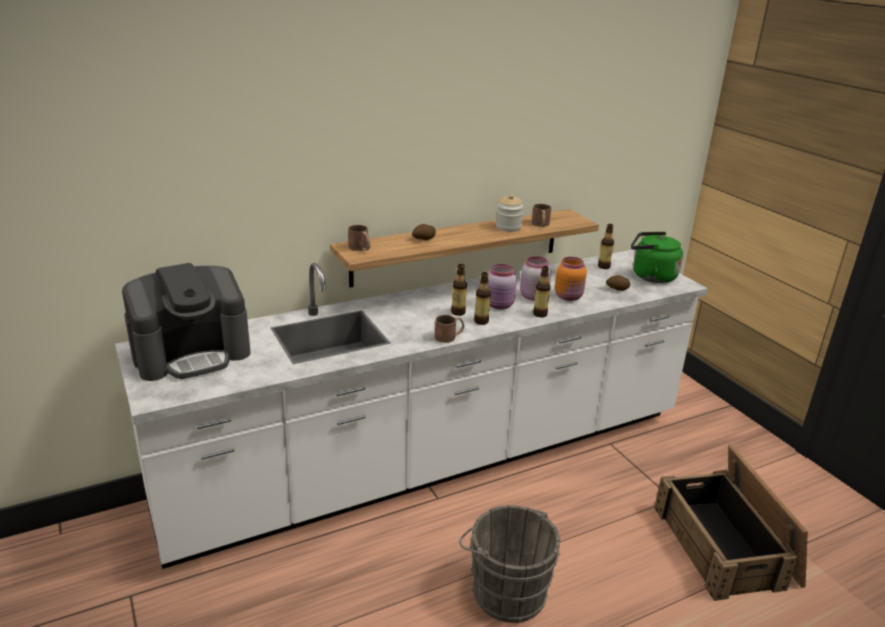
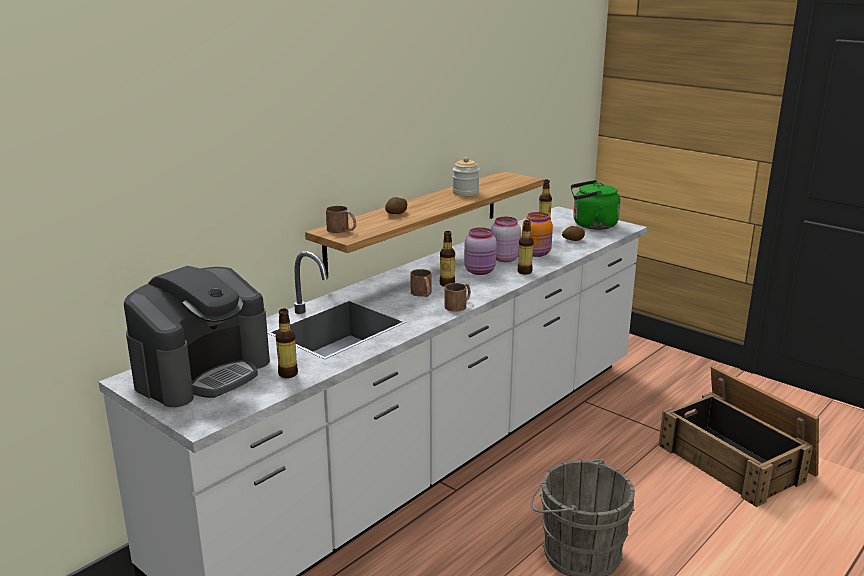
camera: 20 degrees left, 5 degrees down
(481, 321) = (476, 287): bottle -> bottle (288, 374)
(541, 225) = (493, 186): brown mug -> brown mug (423, 294)

